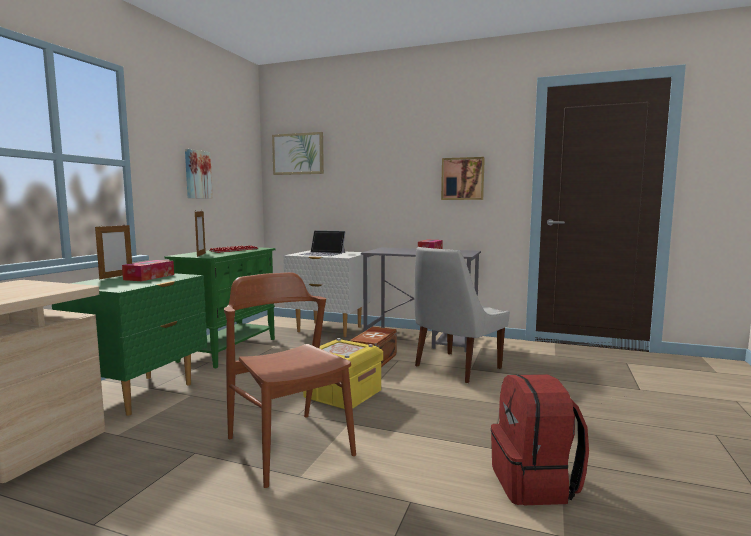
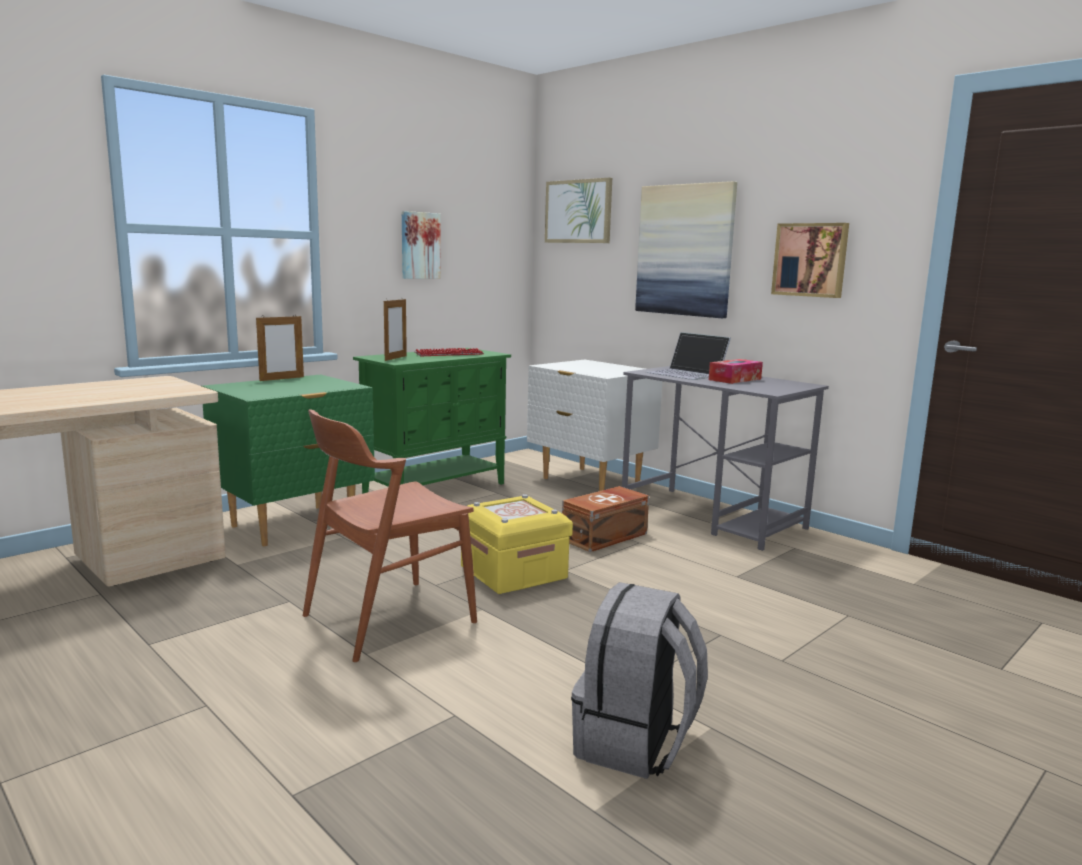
camera: 25 degrees right, 5 degrees up
(149, 277) = (311, 384): tissue box -> none
(289, 446) = (388, 618): brown chair -> brown chair turned 120 degrees counterclockwise
(323, 253) = (587, 367): laptop -> laptop (687, 374)
(379, 176) = (685, 250): none -> picture
(455, 368) = (712, 570): white chair -> none
(535, 483) = (635, 743): red backpack -> grey backpack

